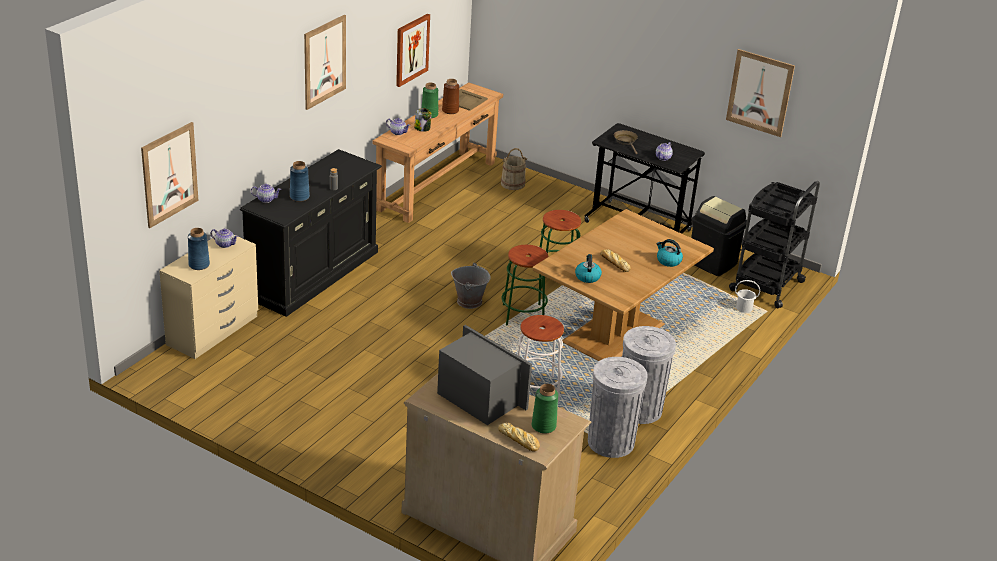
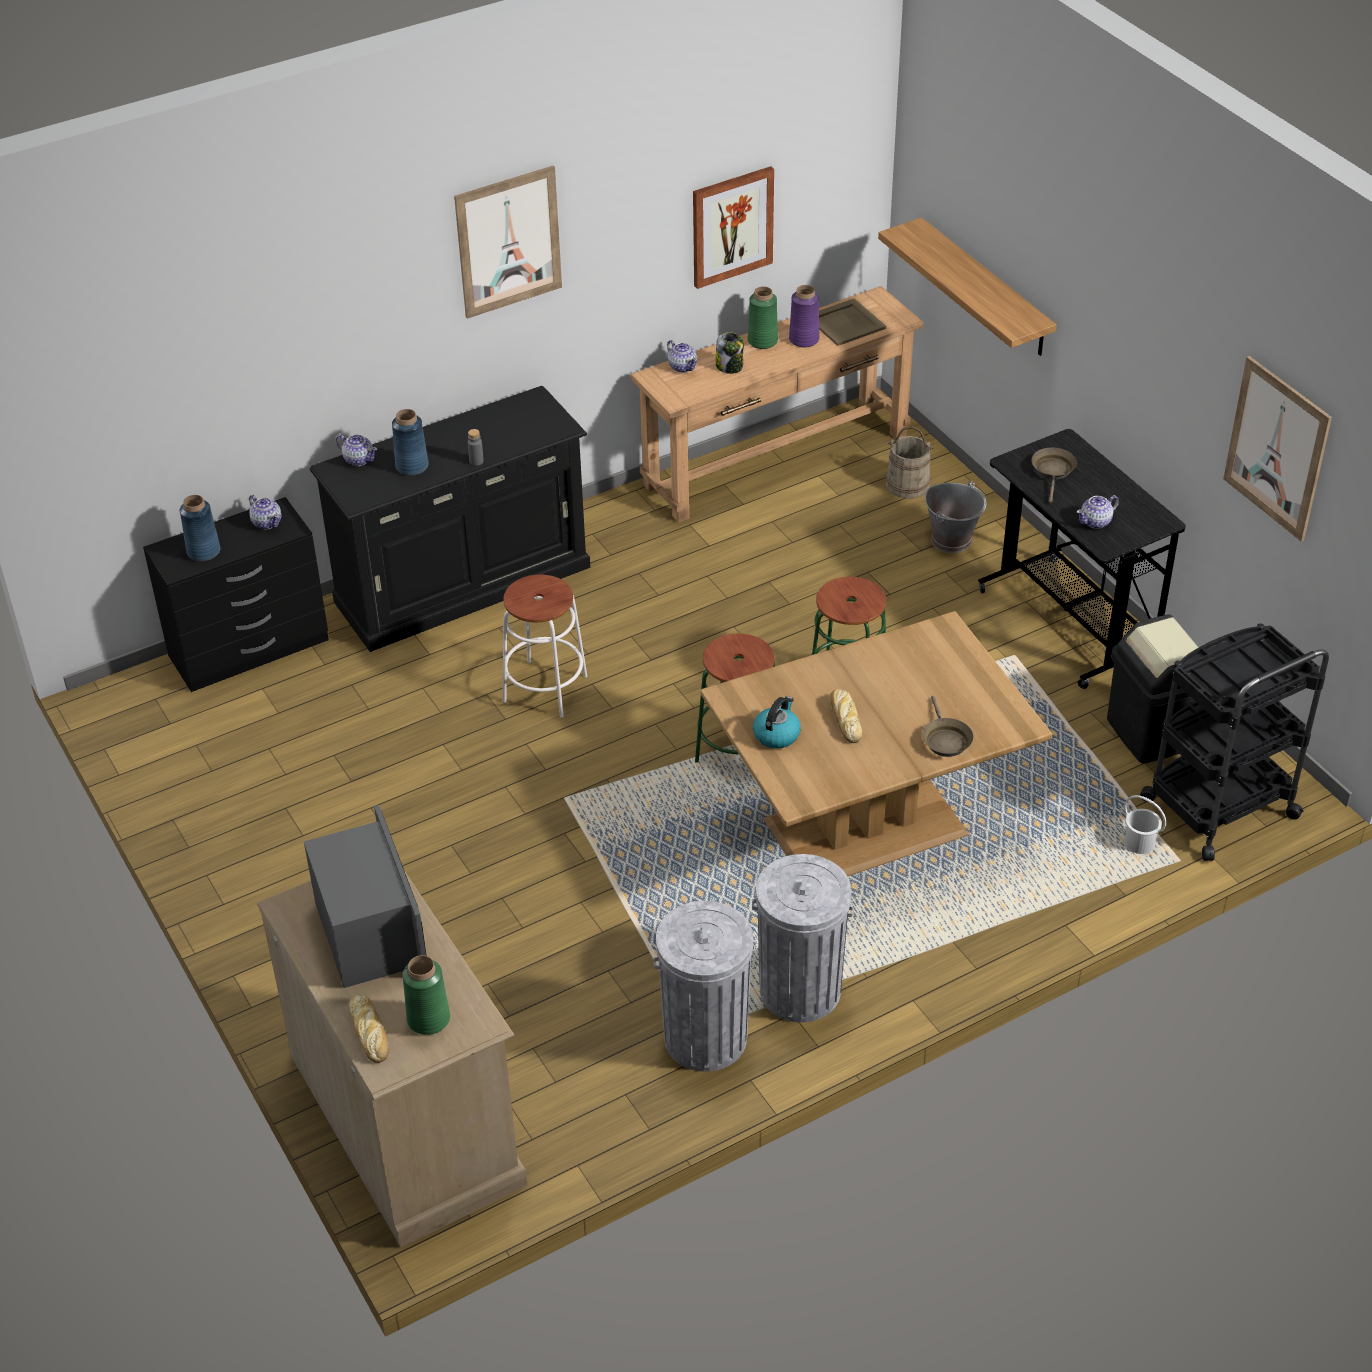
camera: 30 degrees right, 10 degrees up
(169, 174) = (154, 406): picture -> none
(214, 330) = (250, 649): beige dresser -> black dresser
(450, 110) = (803, 339): brown vase -> purple vase
(469, 301) = (670, 699): grey bucket -> grey bucket (952, 540)
(536, 389) = (656, 899): white stool -> white stool (545, 688)
(546, 63) = (985, 288): none -> shelf
(668, 261) = (945, 739): kettle -> brown frying pan

